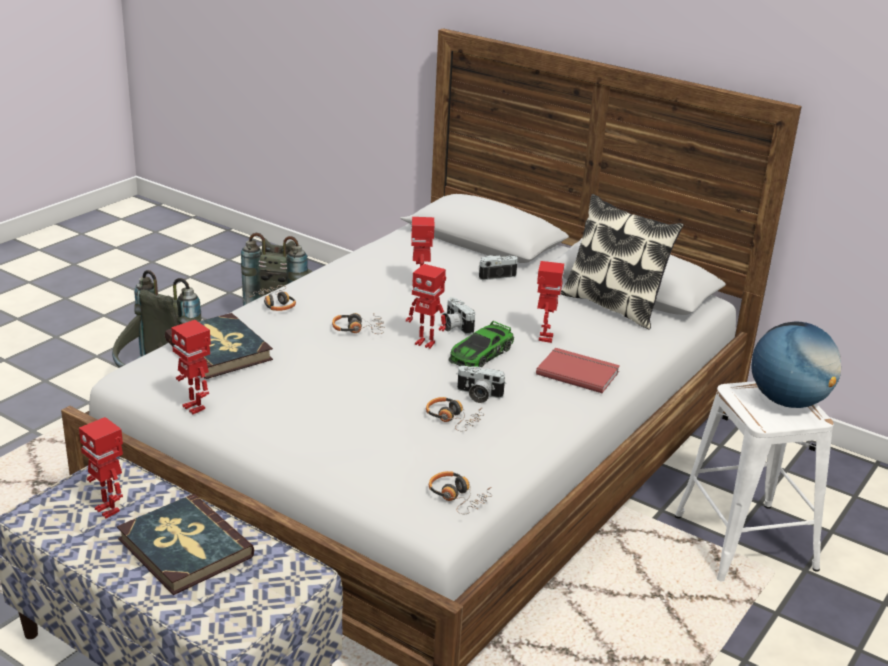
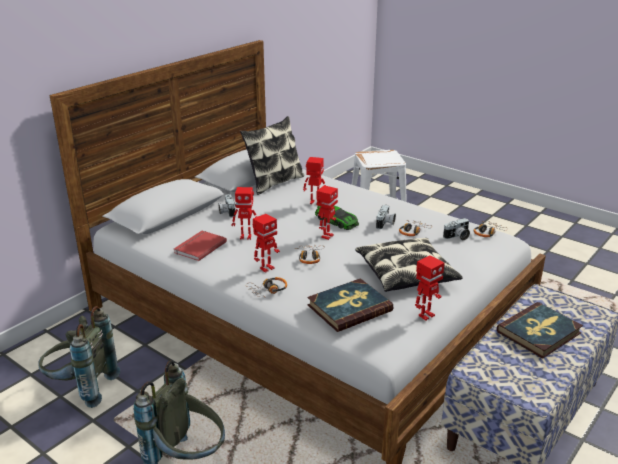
camera: 85 degrees left, 0 degrees up
(108, 510) = (515, 366): toy robot -> toy robot (266, 268)
(311, 402) = (406, 274): none -> pillow
(454, 326) = (303, 227): camera -> camera (457, 237)
(578, 372) = (354, 197): red book -> red book (199, 247)
(787, 401) = (377, 155): globe -> none

